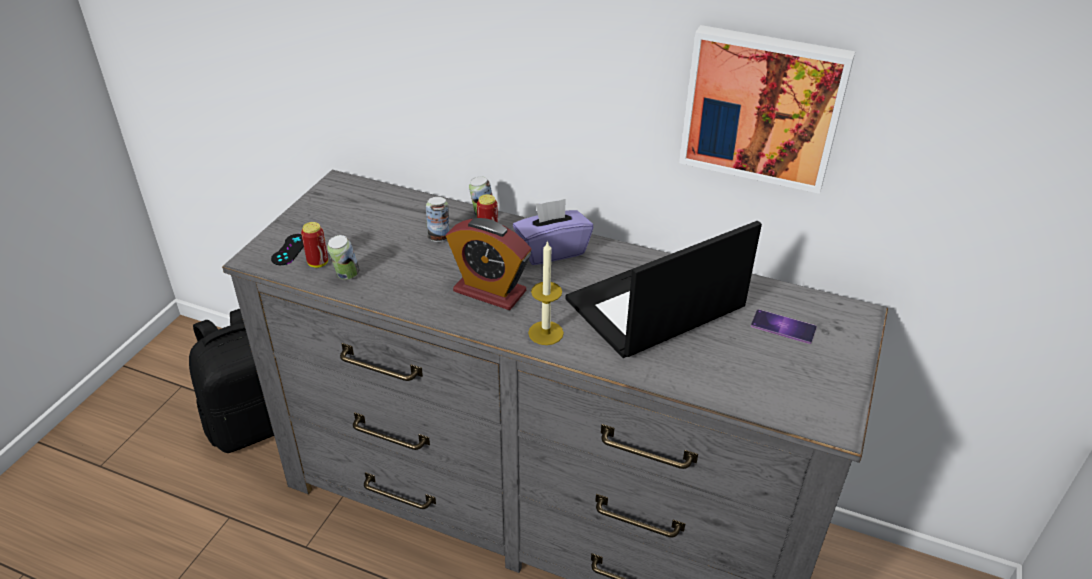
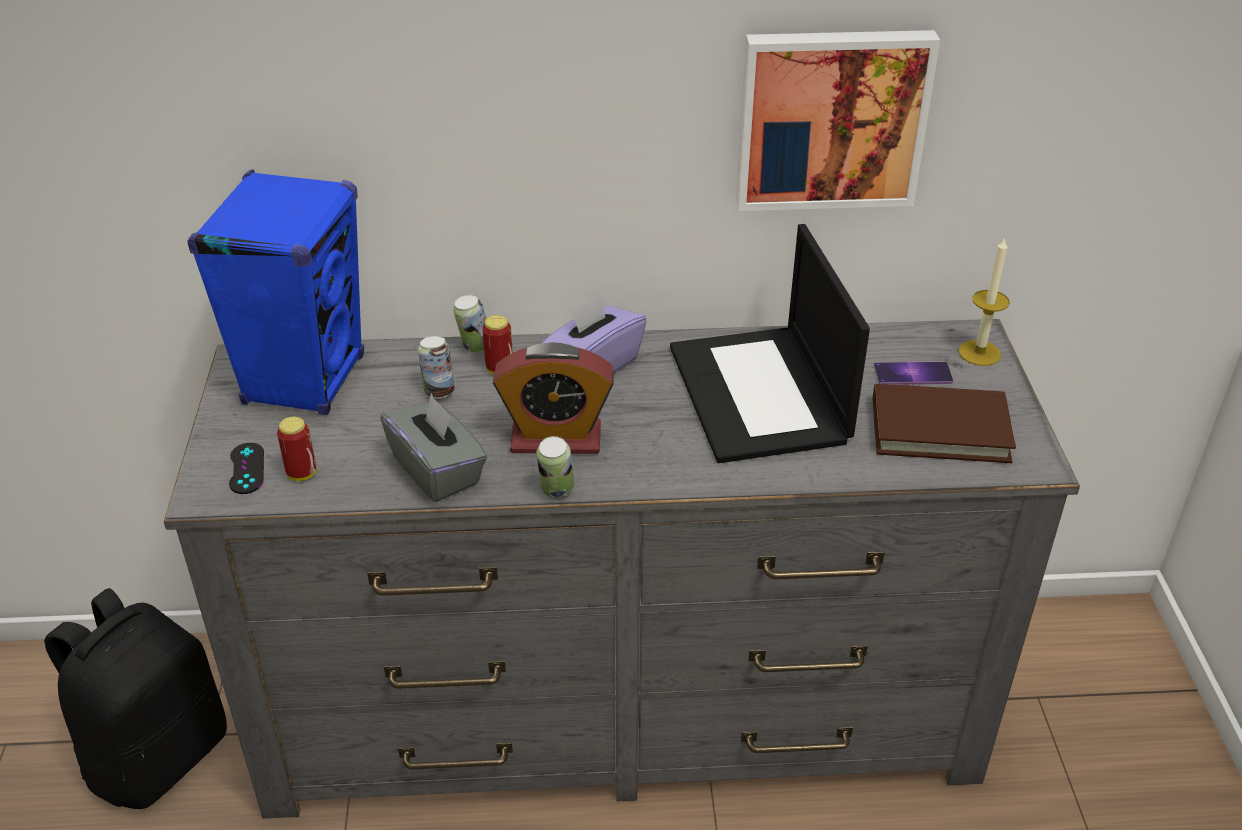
camera: 25 degrees left, 0 degrees up
(346, 275) = (354, 477): can -> can (556, 491)
(364, 205) = (304, 379): none -> blue speaker
(399, 288) = (438, 471): none -> grey tissue box
(545, 333) = (661, 466): candle -> candle (979, 353)
(654, 306) = (761, 395): laptop -> laptop turned 45 degrees counterclockwise
(774, 374) = (940, 429): none -> brown book

